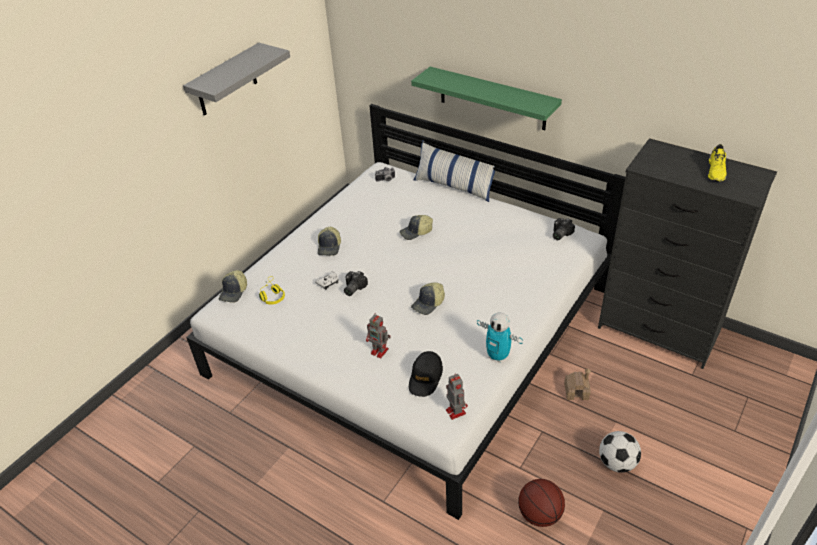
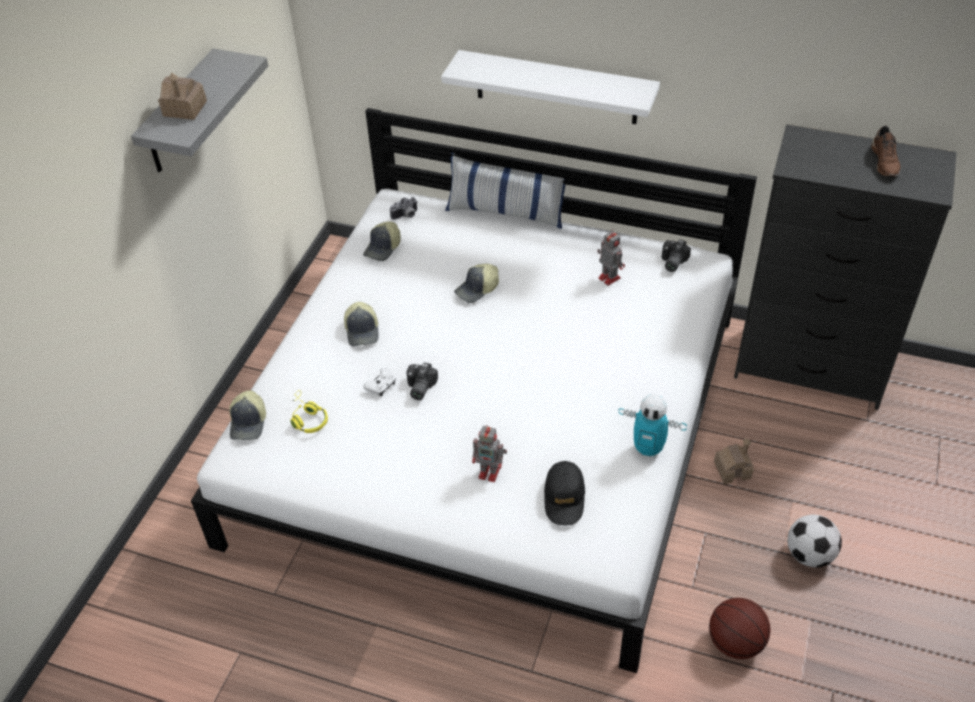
camera: 15 degrees left, 5 degrees up
(223, 74) = (185, 109): none -> toy house
(429, 303) = (532, 392): cap -> cap (383, 248)
(455, 411) = (619, 536): toy robot -> toy robot (608, 277)
(492, 98) = (556, 87): green shelf -> white shelf
(716, 171) = (885, 162): yellow shoe -> brown shoe

